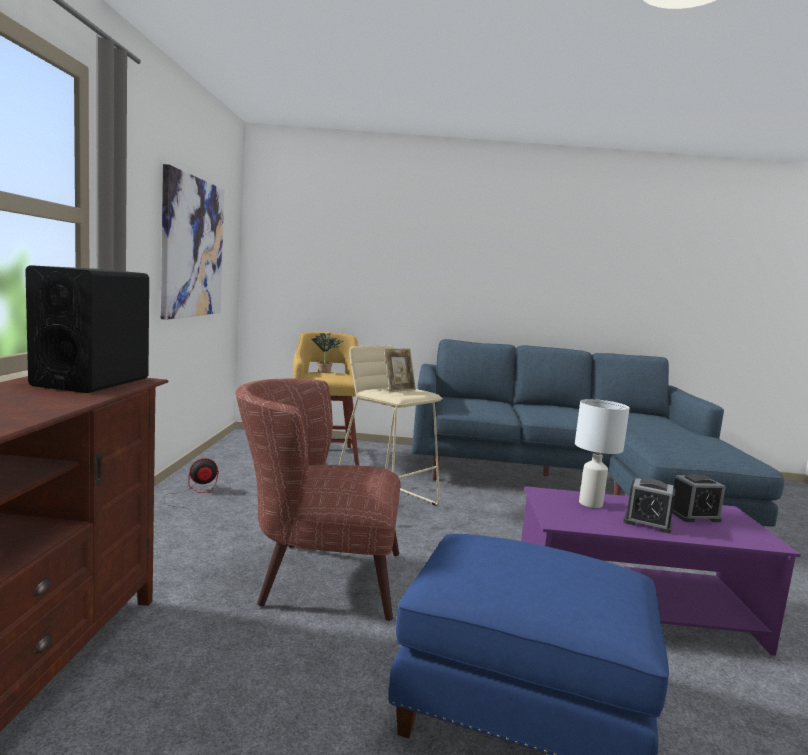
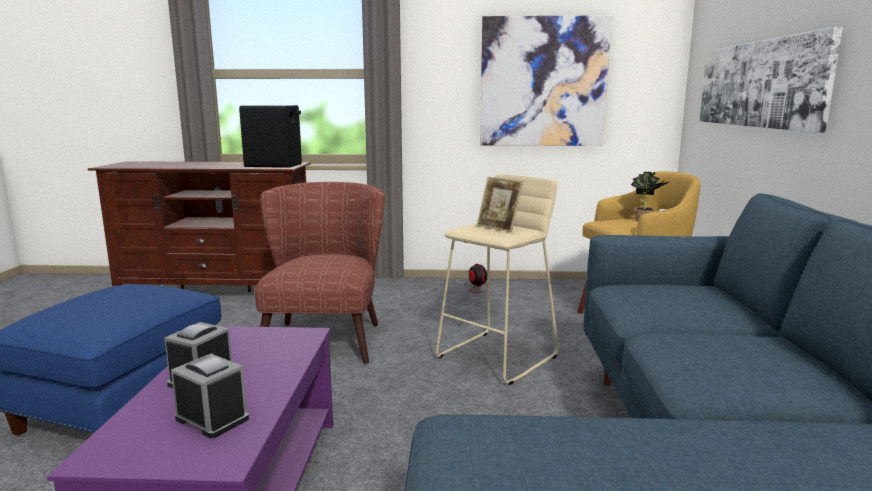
camera: 90 degrees right, 5 degrees up
(370, 270) = (758, 84): none -> picture
(590, 503) = (270, 354): white table lamp -> none
(694, 516) = (212, 419): alarm clock -> alarm clock turned 135 degrees clockwise

